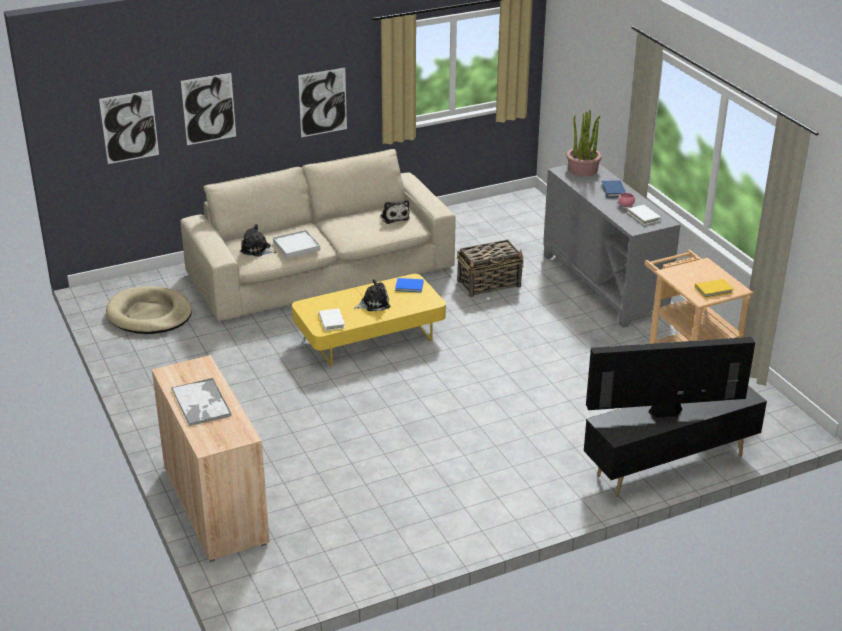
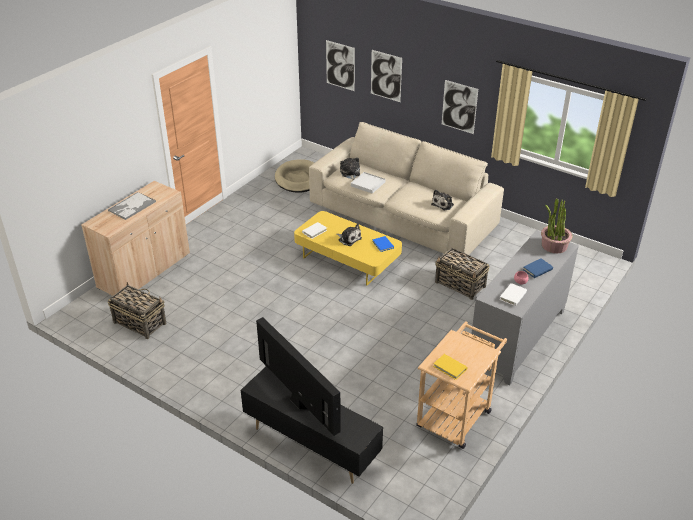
camera: 60 degrees right, 5 degrees up
(332, 539) = (139, 322): none -> basket

